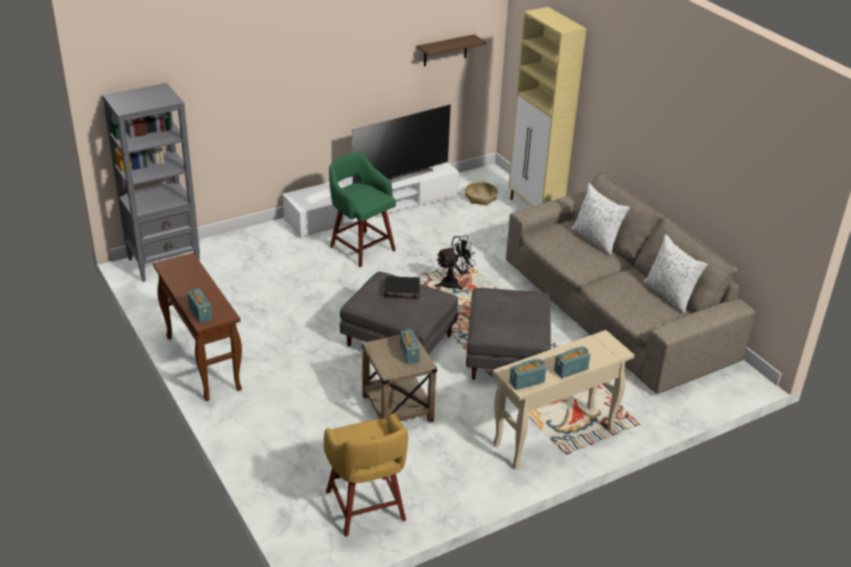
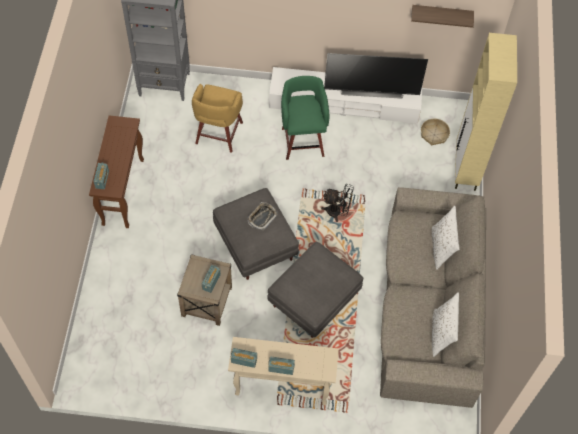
camera: 35 degrees right, 25 degrees up
(366, 508) = (127, 366): yellow stool -> yellow stool (218, 134)
(402, 289) = (262, 217): black book -> tray

